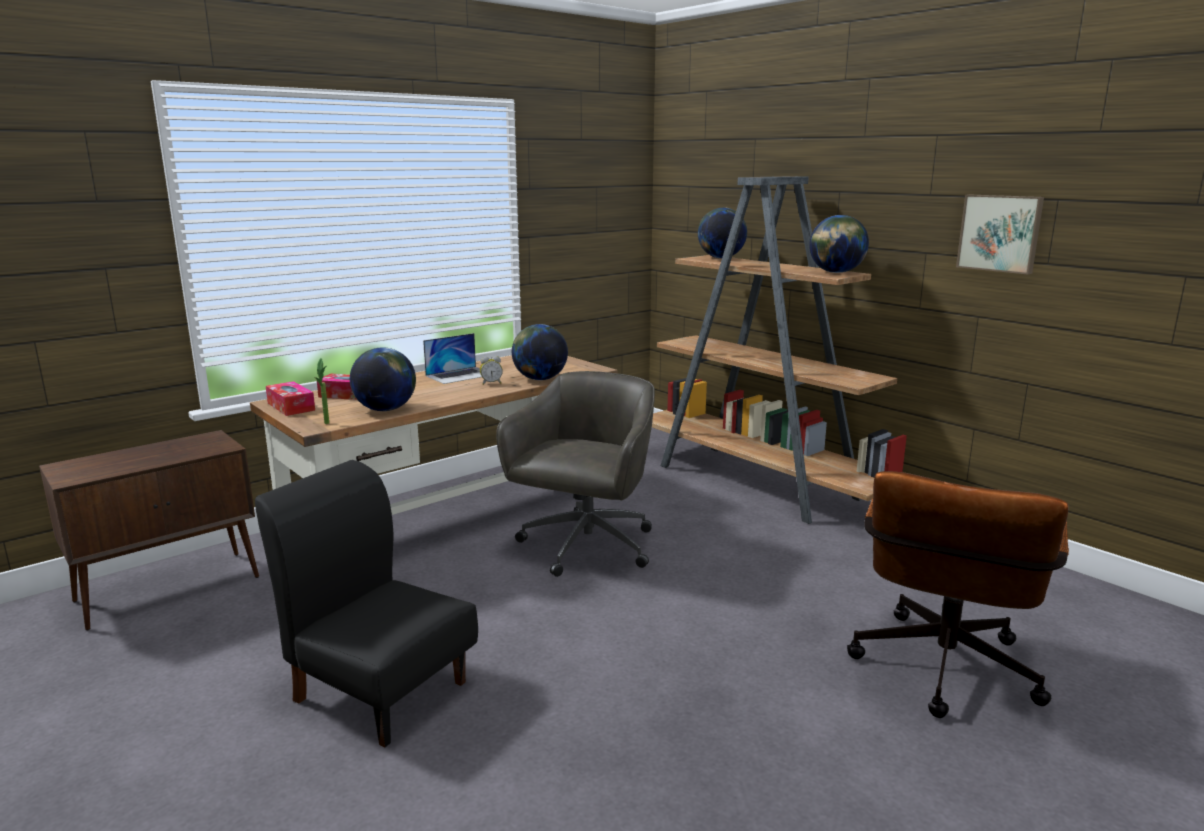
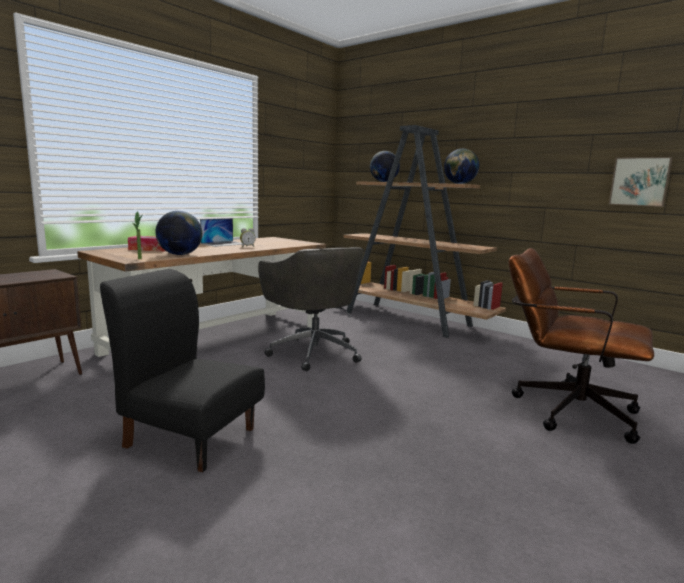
camera: 10 degrees left, 5 degrees down
(291, 406) = (109, 253): tissue box -> none
(540, 379) = (278, 246): globe -> none
(585, 547) = (313, 352): grey office chair -> grey office chair turned 135 degrees clockwise
(942, 675) = (564, 409): brown office chair -> brown office chair turned 105 degrees clockwise
(1000, 233) = (558, 156): picture -> picture (639, 181)

